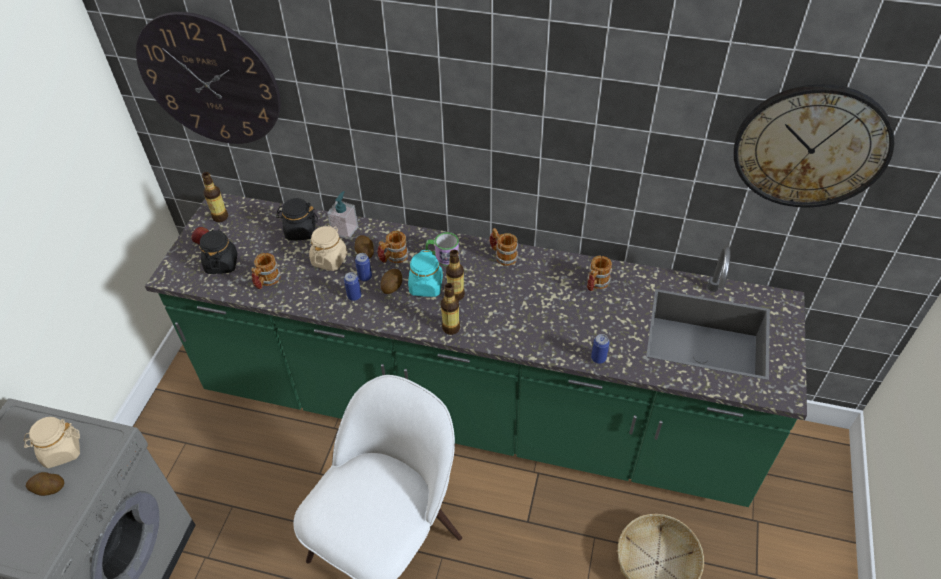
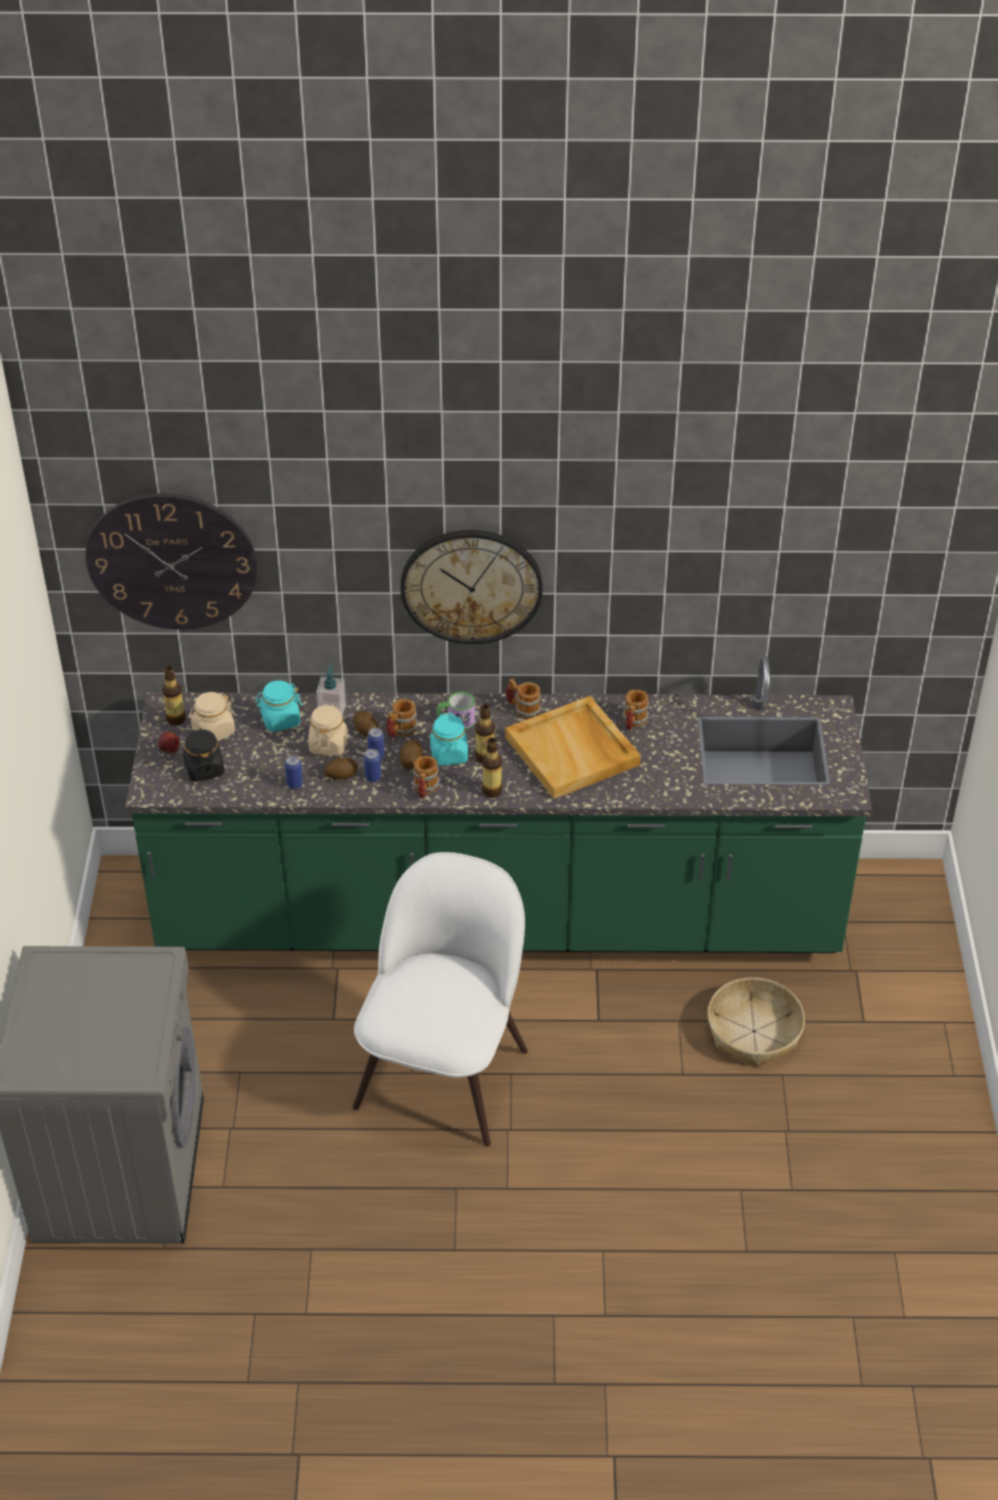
camera: 15 degrees left, 5 degrees down
(49, 489) = (121, 1016): potato -> potato (341, 776)
(61, 451) = (114, 982): beige jar -> beige jar (213, 731)
(266, 281) = (266, 779): mug -> mug (425, 789)
(300, 231) = (280, 720): black jar -> turquoise jar
(534, 302) = (573, 751): none -> beige tray
(598, 358) = (656, 793): can -> can (294, 784)
(811, 147) = (824, 545): wall clock -> wall clock (471, 585)

